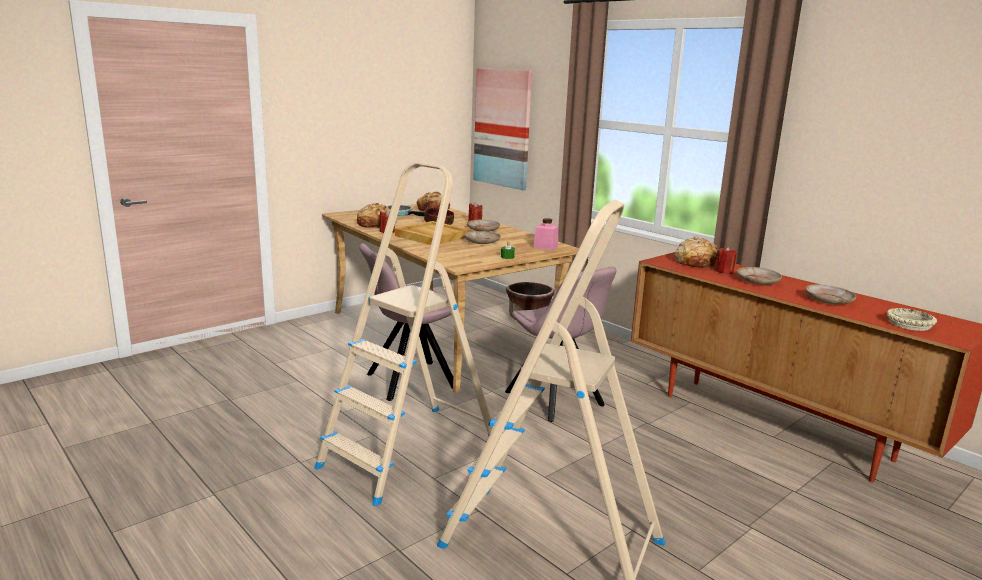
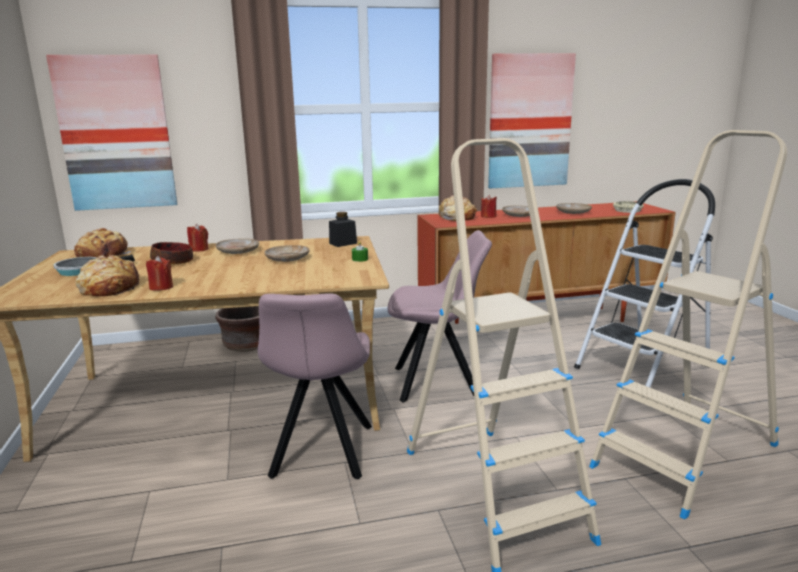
camera: 60 degrees left, 0 degrees up
(431, 236) = (225, 272): beige tray -> none
(545, 247) = (343, 243): pink jar -> black jar
(742, 508) = (645, 367): none -> step ladder
(856, 173) = (529, 121): none -> picture

